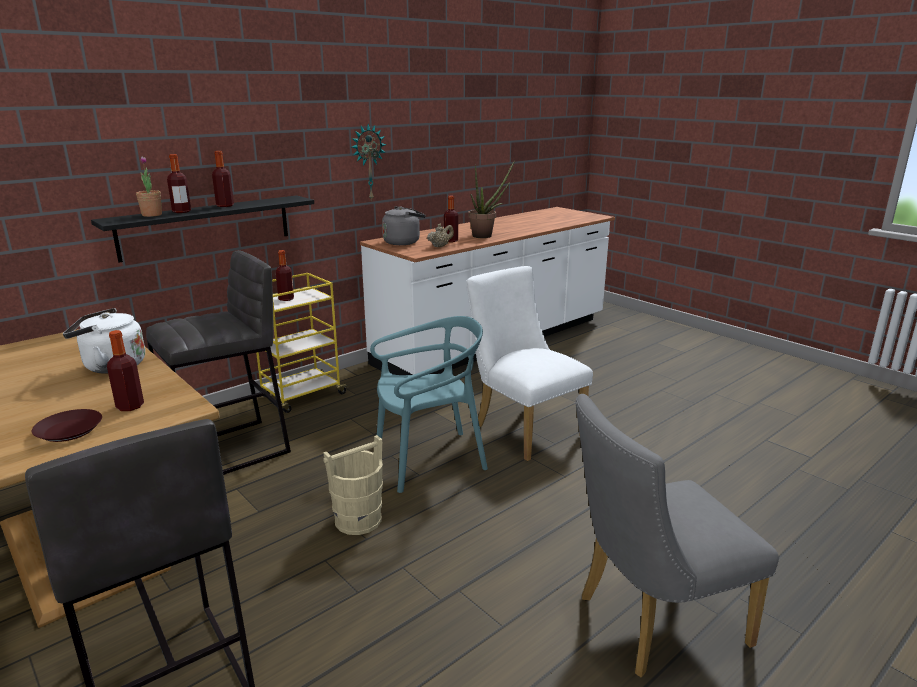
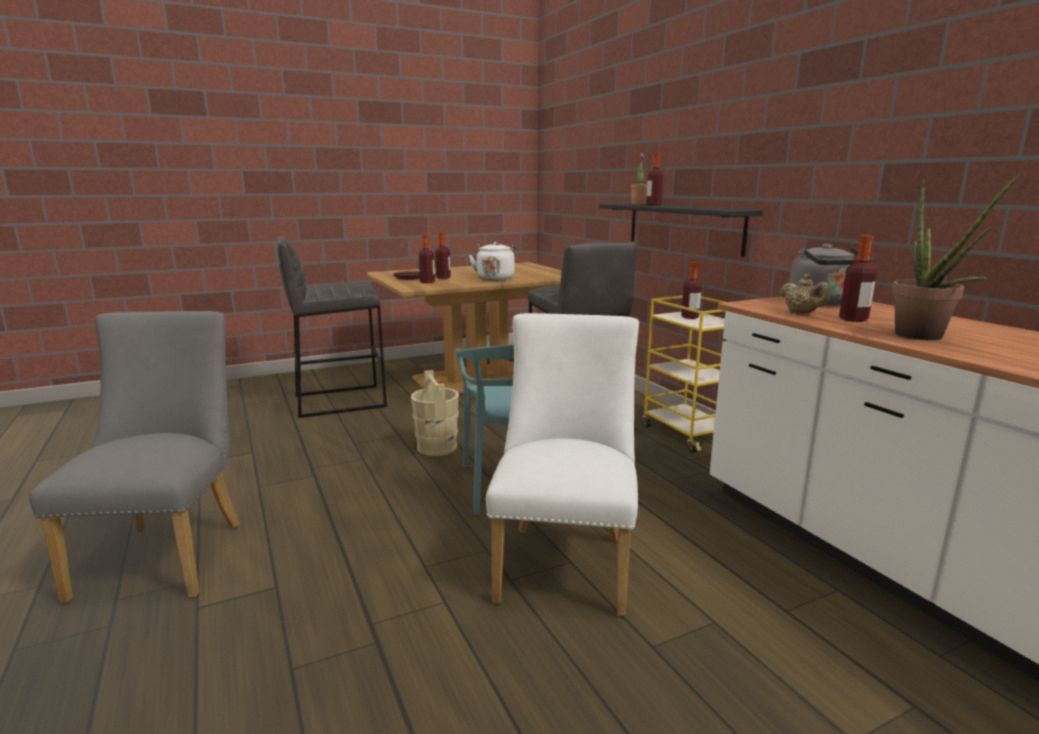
camera: 105 degrees right, 5 degrees down
(225, 206) = (684, 206): bottle -> bottle (443, 278)
(368, 162) = (867, 177): wall clock -> none
(523, 428) = (565, 561): white chair -> white chair turned 60 degrees counterclockwise

